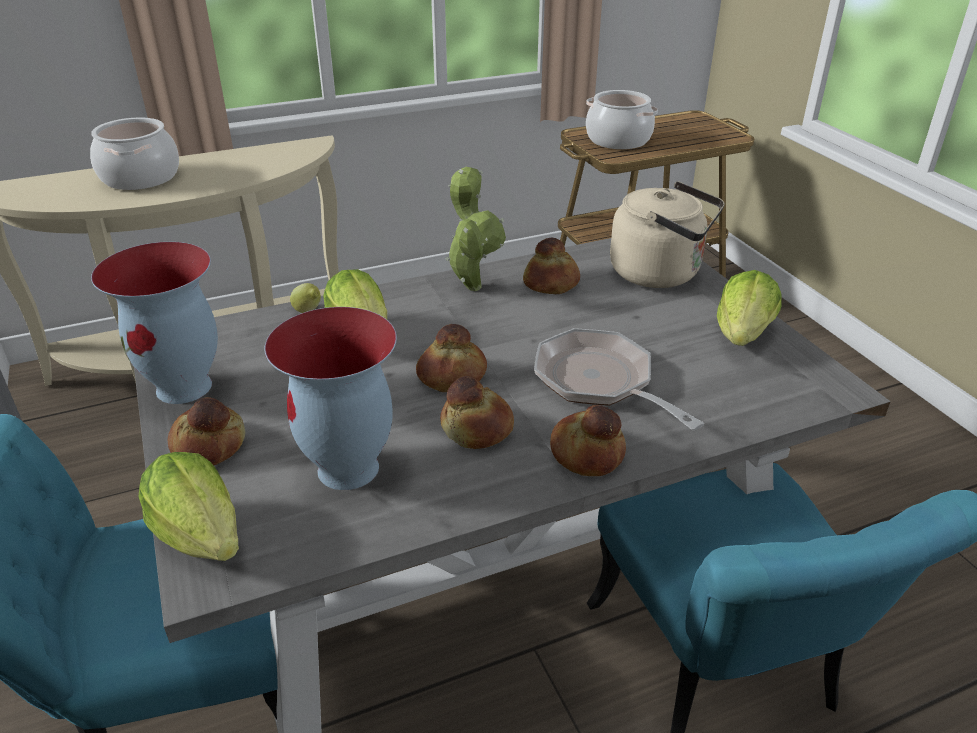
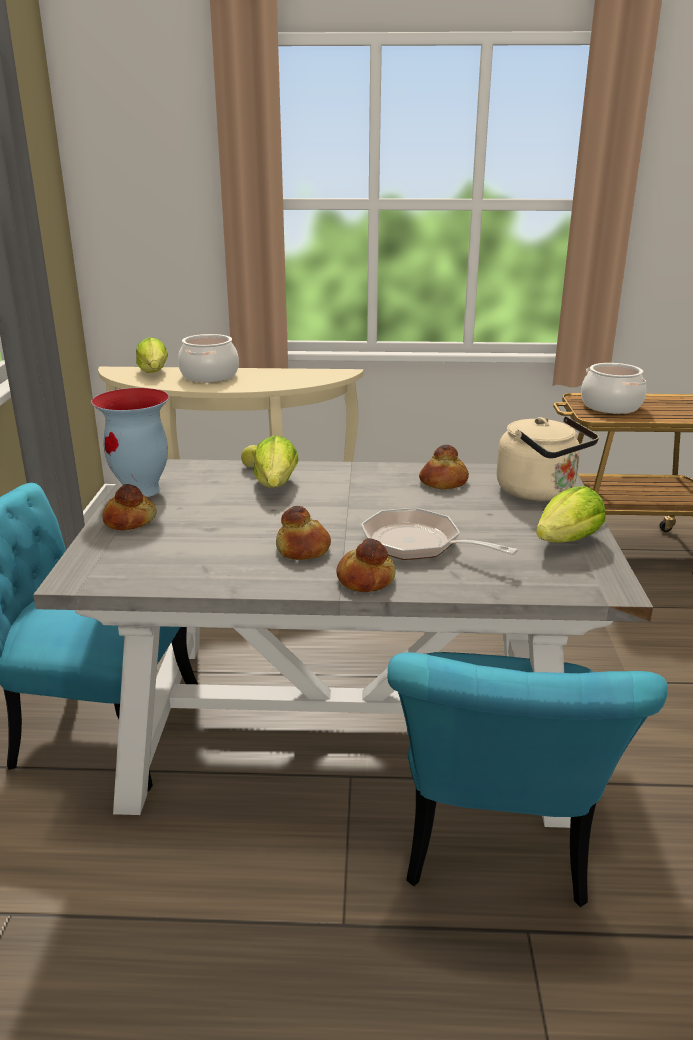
camera: 25 degrees right, 10 degrees down
(201, 534) = (87, 560): lettuce -> lettuce (154, 372)
(349, 470) = (200, 551): vase -> none
(452, 376) = (314, 519): bread -> none
(472, 284) = (382, 473): potted plant -> none
(600, 382) = (418, 544): frying pan -> frying pan turned 45 degrees counterclockwise

